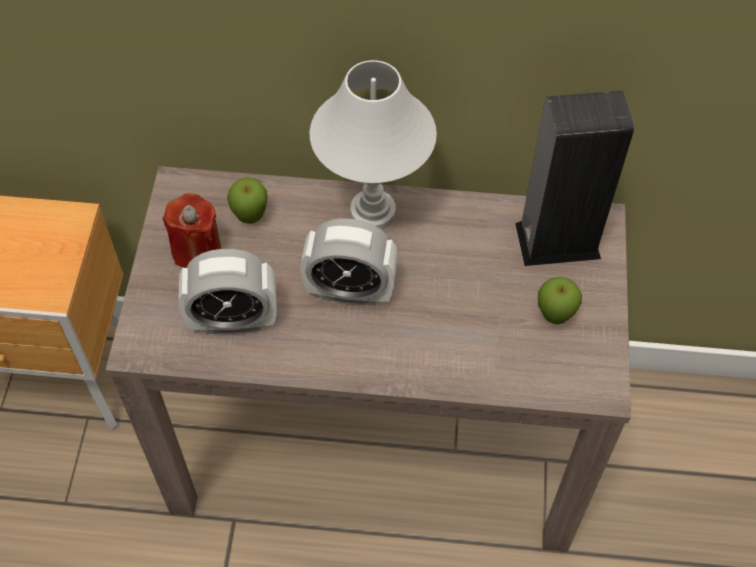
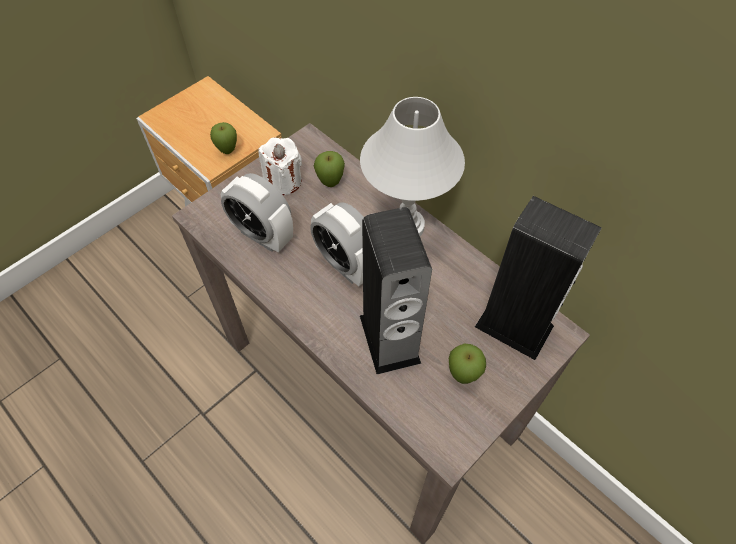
camera: 40 degrees right, 0 degrees up
(53, 265) = (228, 151): none -> apple
(196, 249) = (283, 181): red candle -> white candle
(460, 331) = (389, 339): none -> speaker

